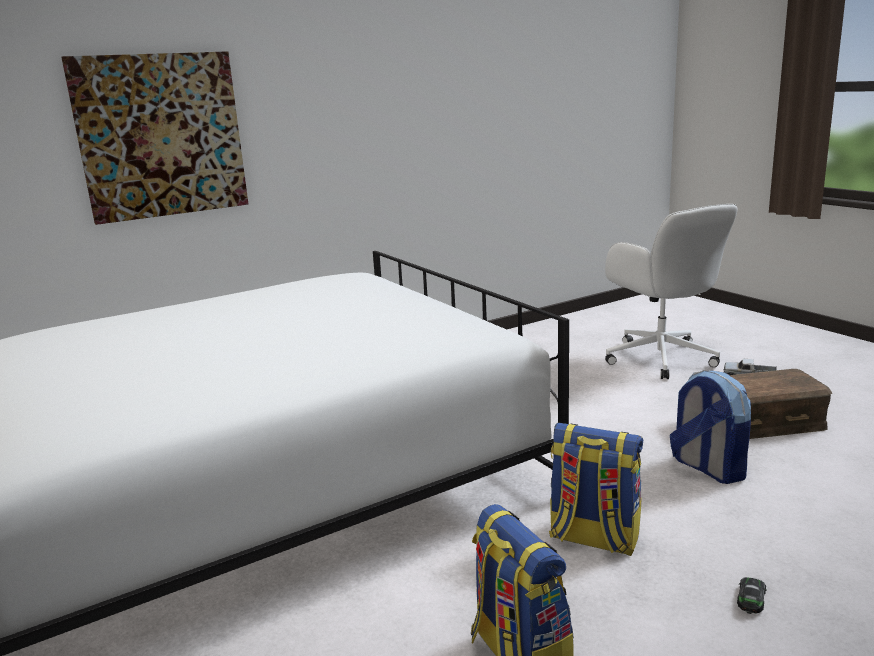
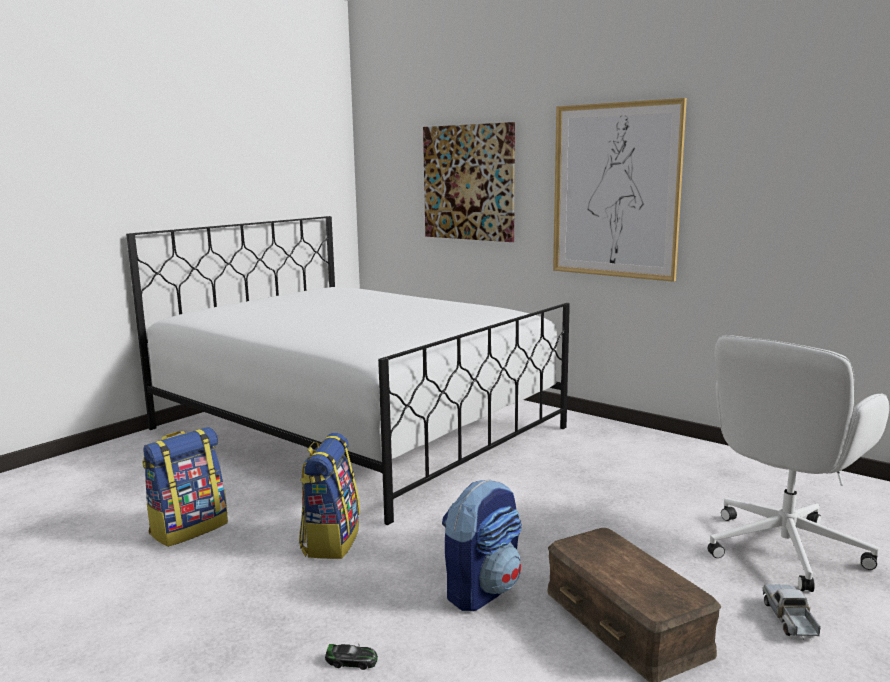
camera: 70 degrees right, 5 degrees down
(362, 127) = (615, 191): none -> picture
(751, 599) = (252, 614): toy car -> toy car (351, 661)

